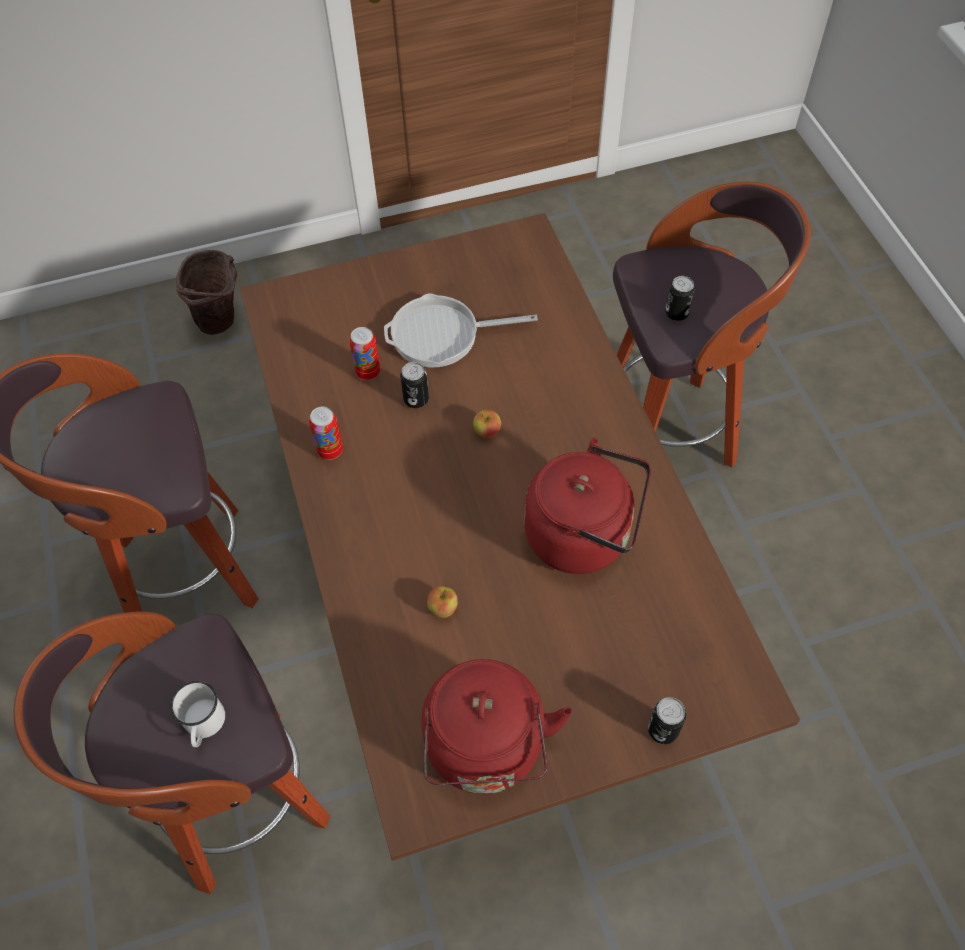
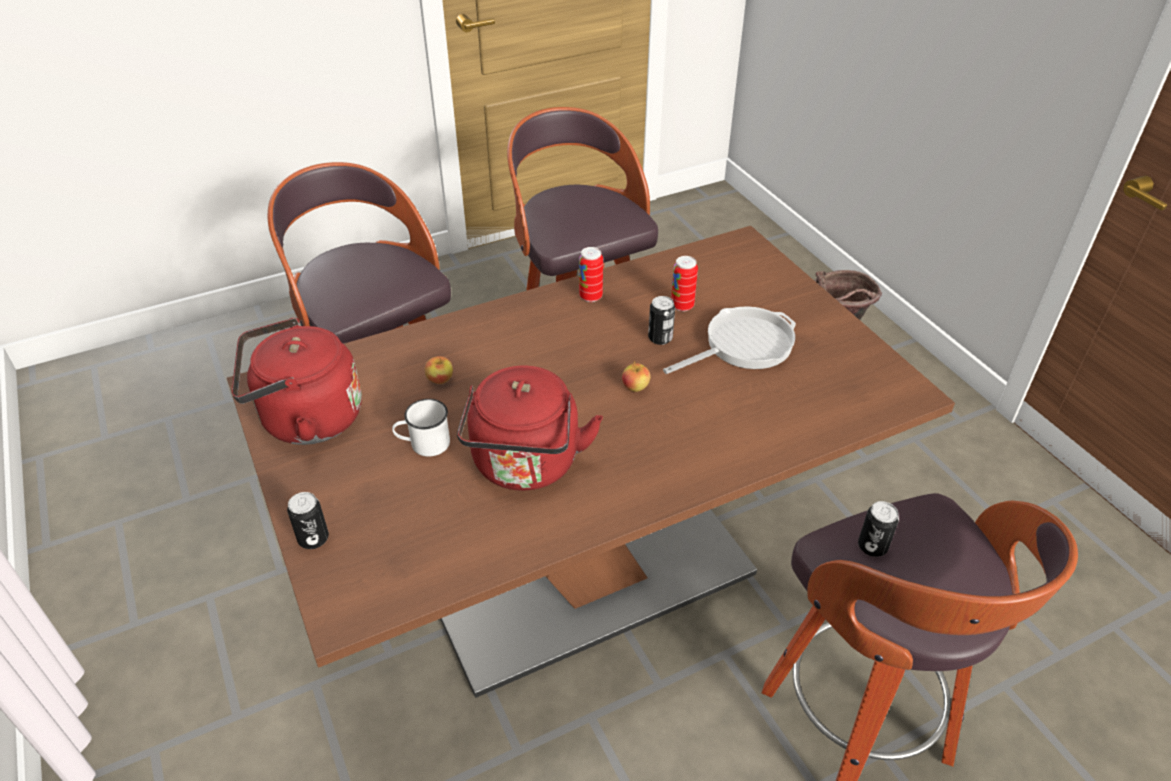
camera: 80 degrees right, 15 degrees down
(204, 725) = (351, 286): white mug -> white mug (424, 444)
(442, 335) = (743, 345): frying pan -> frying pan turned 75 degrees clockwise

